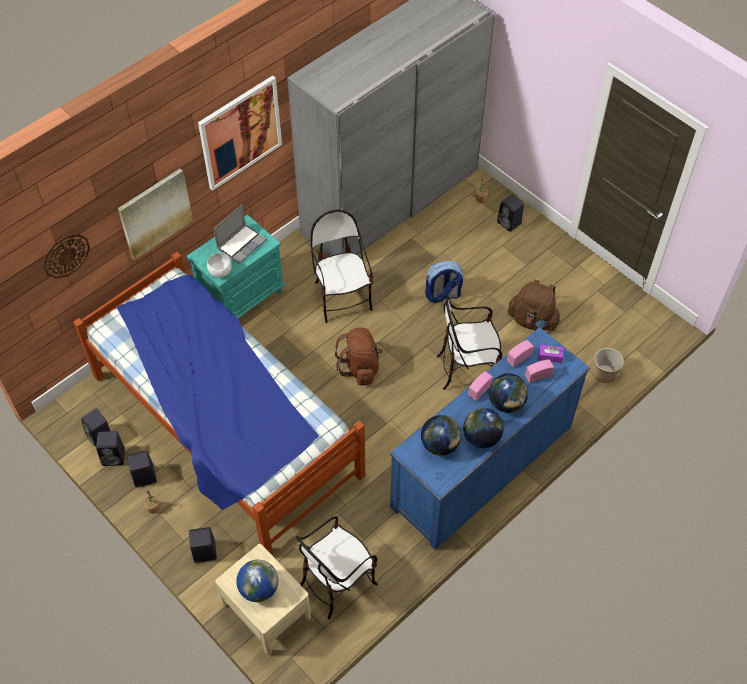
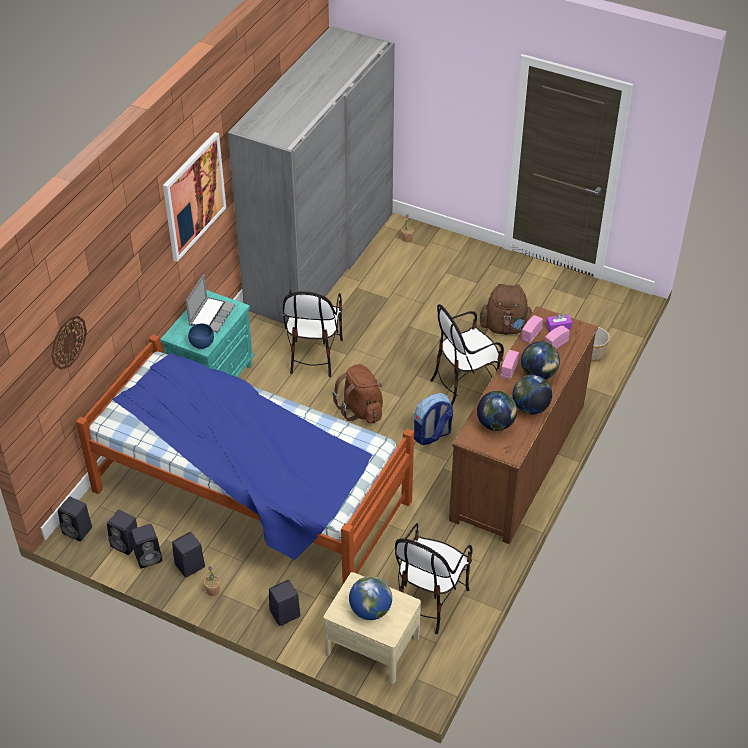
camera: 20 degrees left, 10 degrees down
(155, 213) = (134, 290): picture -> none
(220, 271) = (202, 343): white bowl -> blue bowl
(342, 297) = (314, 355): chair -> chair turned 135 degrees counterclockwise
(442, 295) = (410, 328): backpack -> backpack (432, 435)
(482, 466) = (518, 461): blue dresser -> brown dresser
(509, 223) = (444, 252): black speaker -> black speaker (78, 530)

